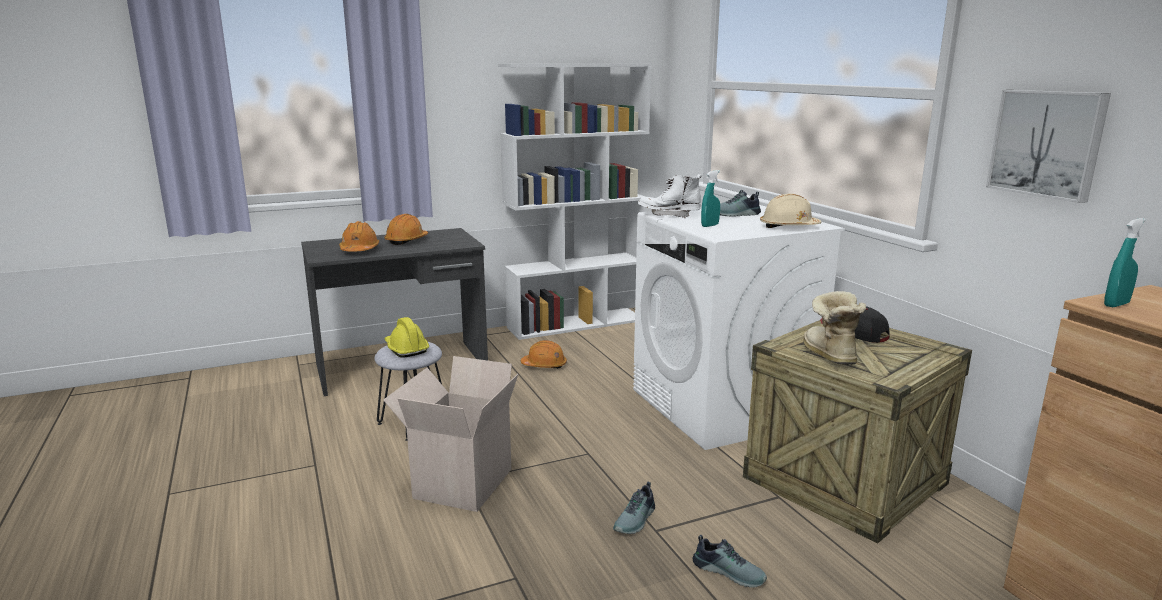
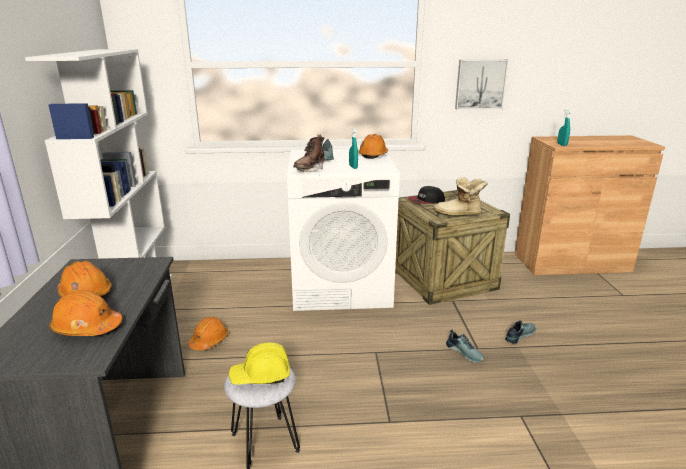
camera: 70 degrees left, 5 degrees up
(461, 482) = (391, 424): cardboard box -> none
(669, 215) = (309, 170): white boot -> brown boot
(788, 227) = (373, 155): beige hard hat -> orange hard hat

